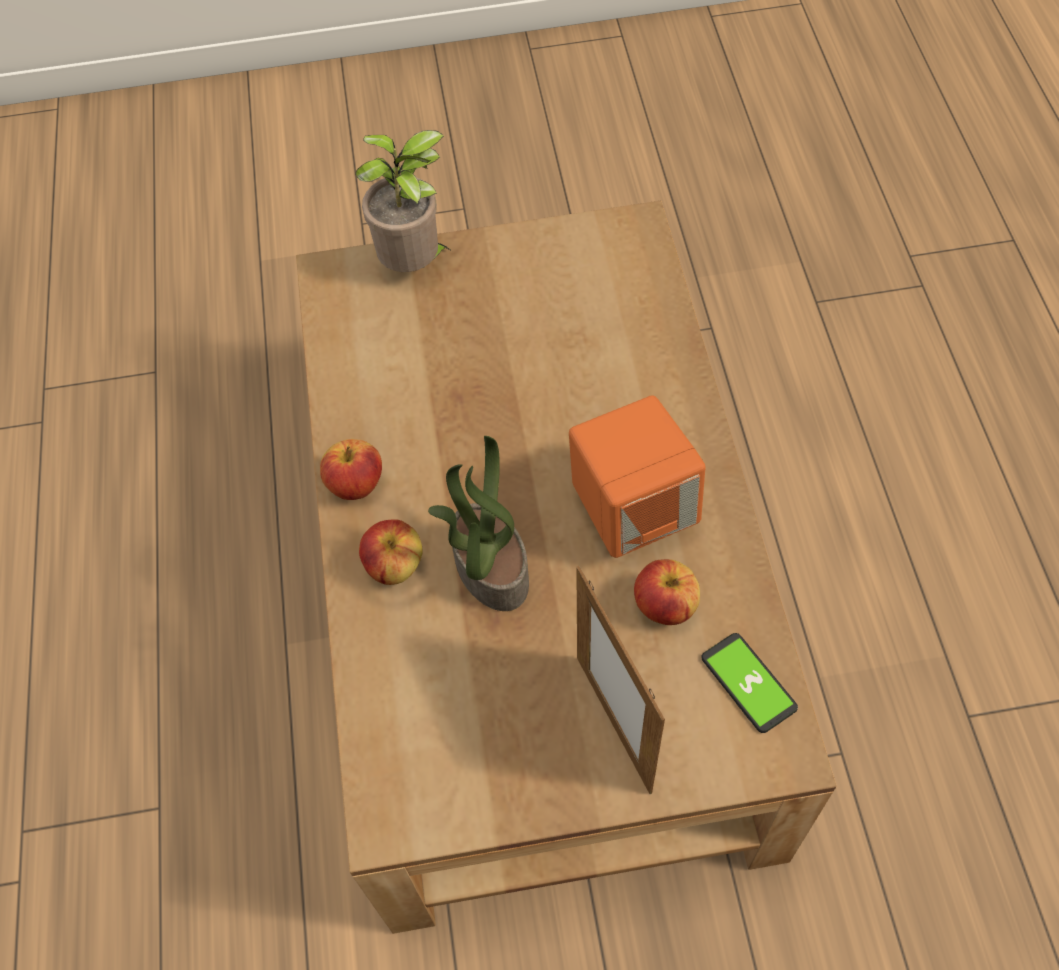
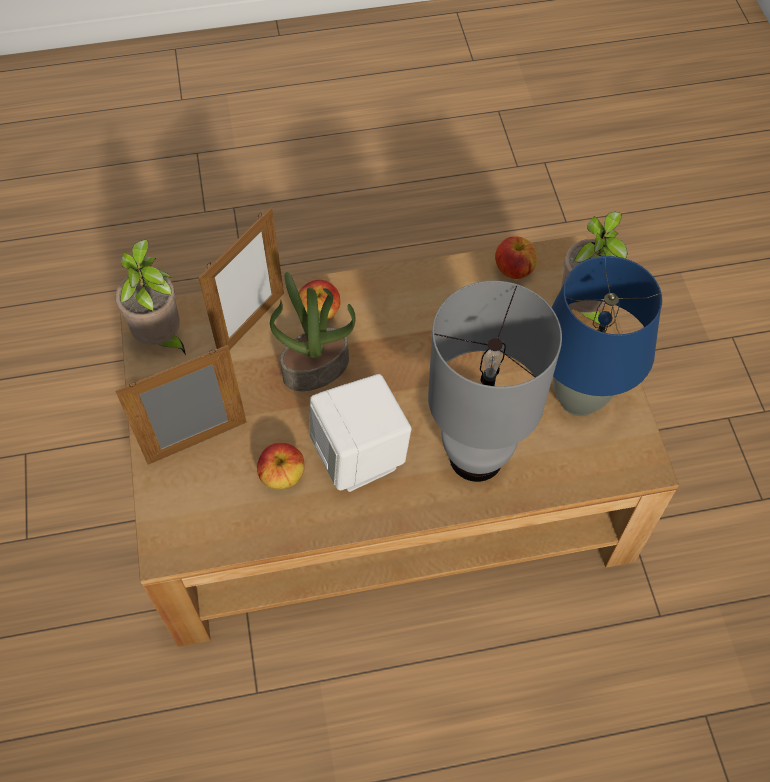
camera: 85 degrees right, 0 degrees up
(356, 484) = (383, 287): apple -> apple (513, 270)
(408, 659) = (252, 325): none -> picture frame
(424, 793) = (161, 339): none -> potted plant
(548, 279) = (578, 399): none -> blue table lamp
(632, 385) = (475, 458): none -> grey table lamp
(632, 511) = (361, 457): orange speaker -> white speaker
(748, 683) = (219, 528): phone -> none

